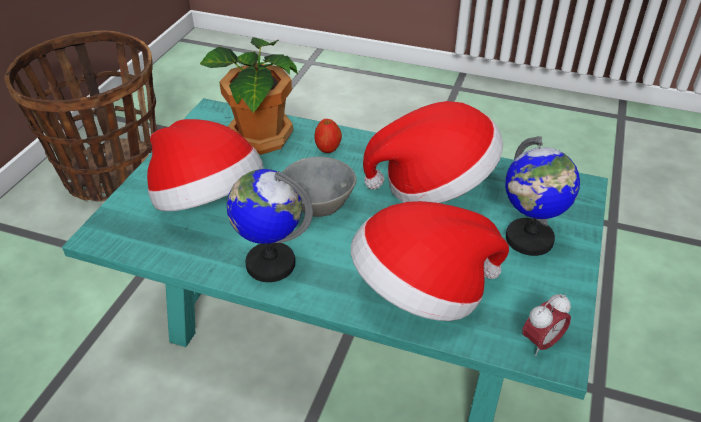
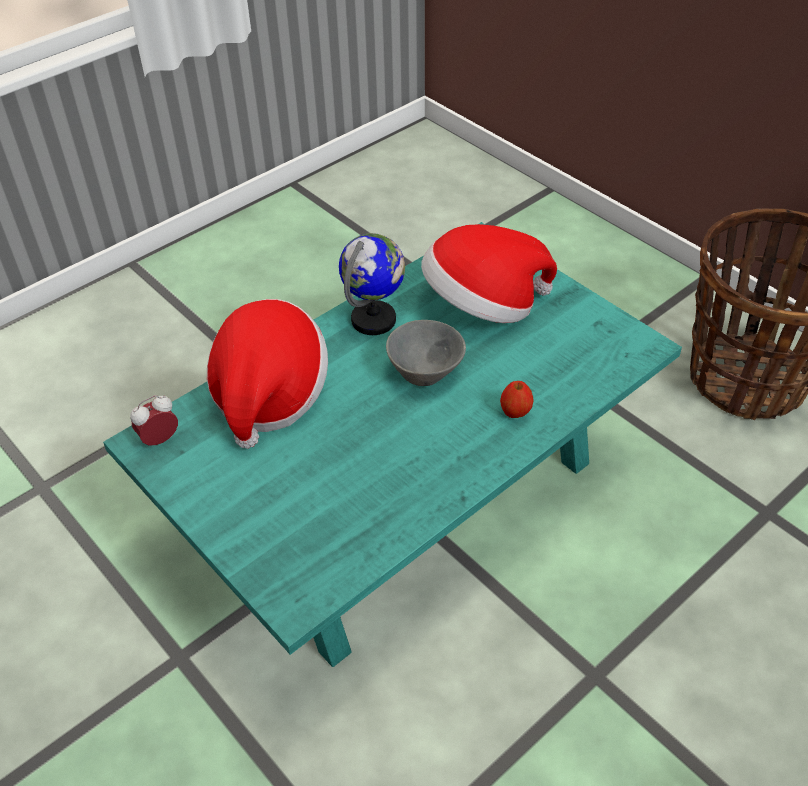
camera: 120 degrees right, 5 degrees up
(259, 139) = (566, 366): potted plant -> none
(434, 184) = (396, 472): hat -> none
(529, 239) = (262, 502): globe -> none
(541, 343) = (159, 439): alarm clock -> alarm clock turned 60 degrees clockwise

